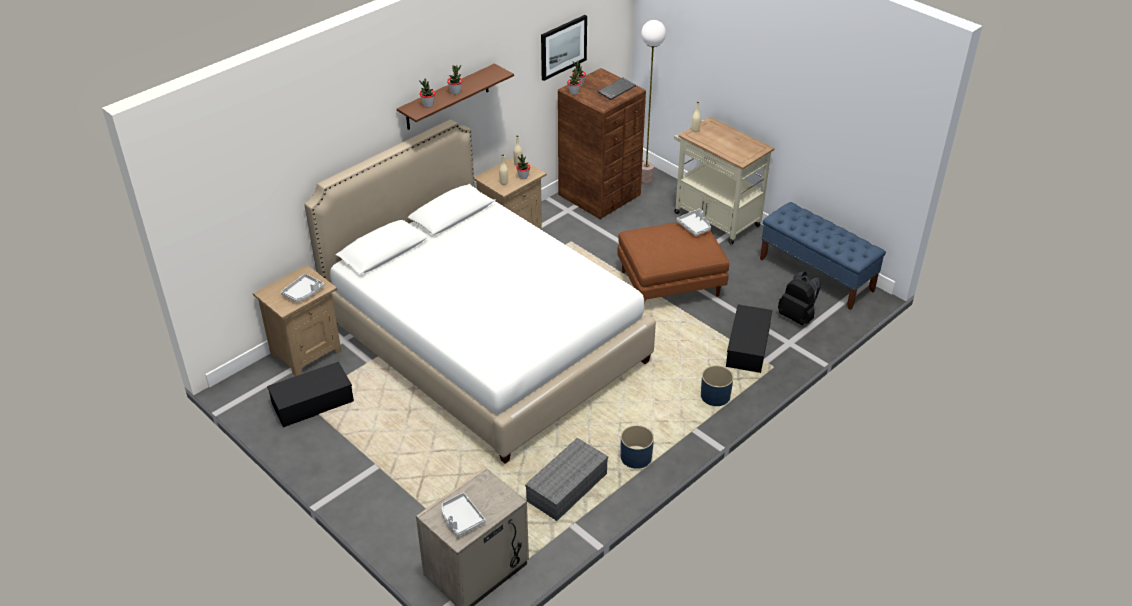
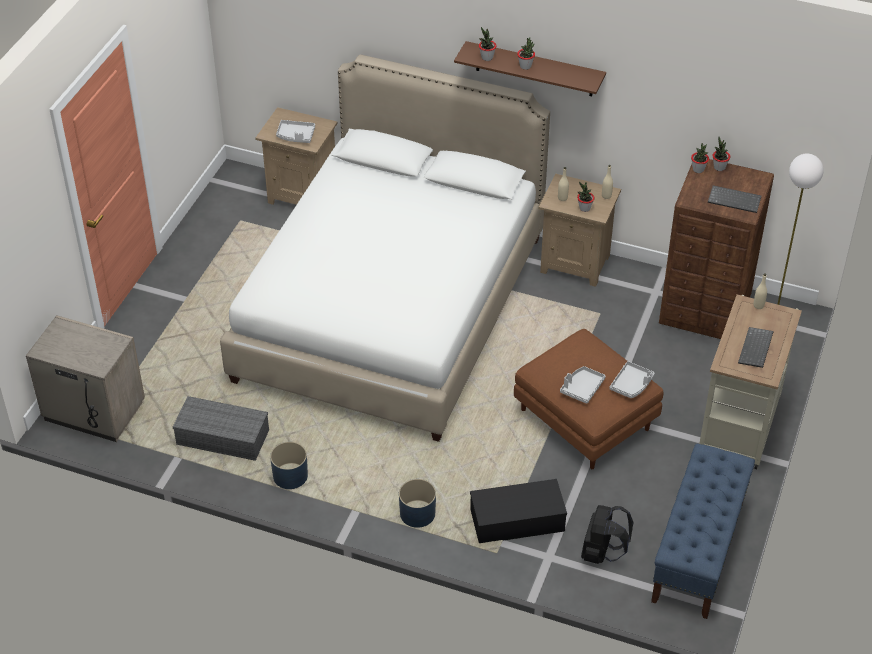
camera: 65 degrees right, 5 degrees up
(312, 403) = (239, 227): black storage box -> none
(461, 519) = (64, 344): grey tray -> grey tray (582, 388)
(563, 47) = (717, 114): picture -> none
(735, 144) = (756, 349): none -> keyboard

